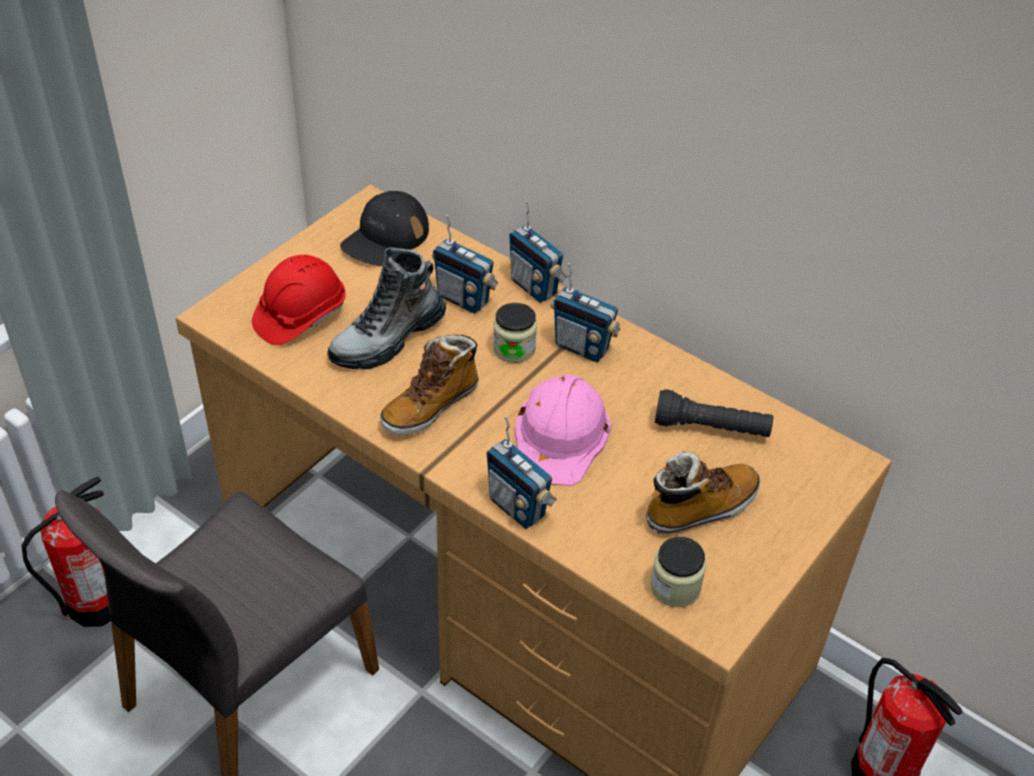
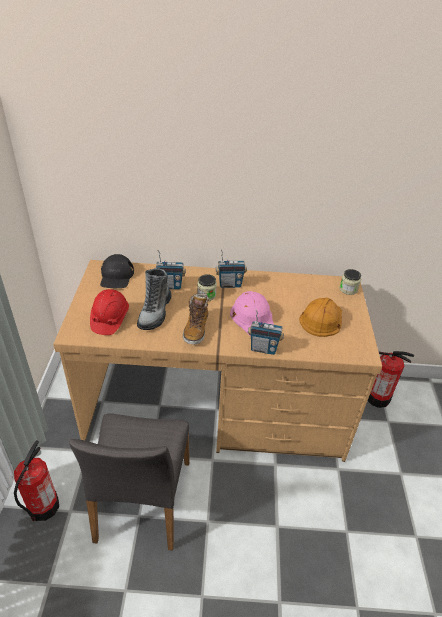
camera: 35 degrees left, 5 degrees down
(534, 287) = (192, 271): radio -> none
(675, 587) = (340, 348): jar -> jar (348, 289)
(701, 508) = (321, 319): boot -> orange hard hat
(711, 428) = (298, 292): black flashlight -> none

